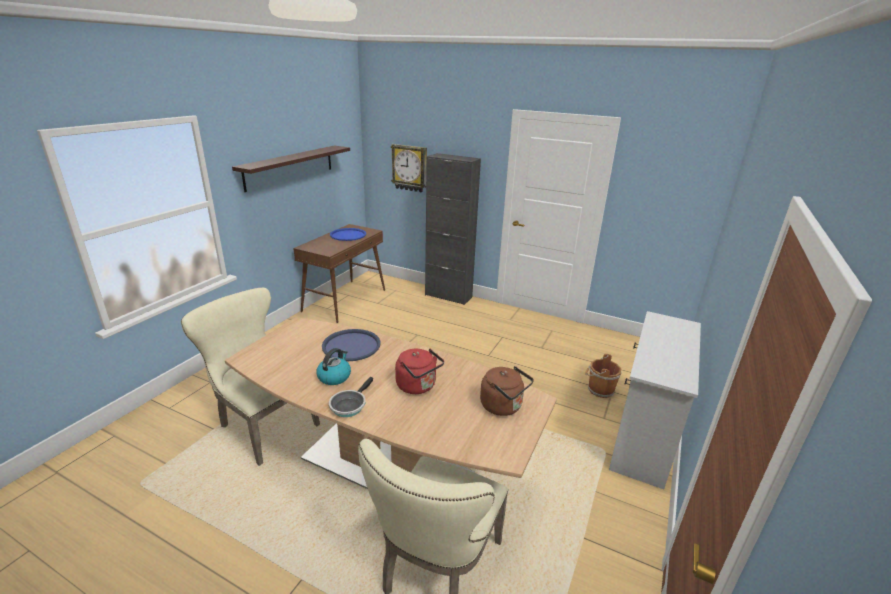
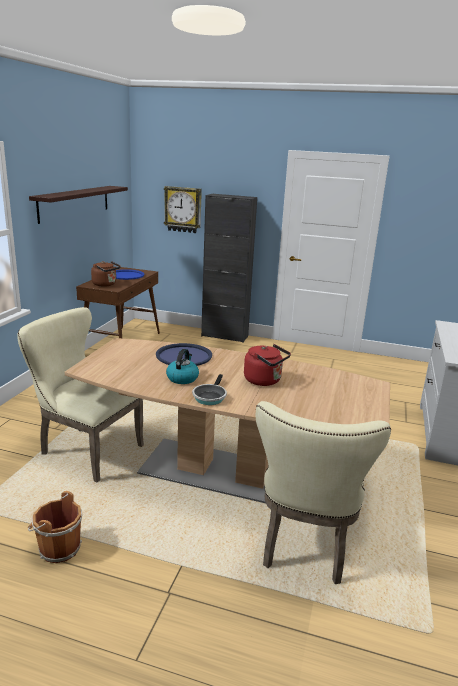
camera: 10 degrees left, 5 degrees down
(503, 406) = (348, 390): brown kettle -> brown kettle (105, 284)
(599, 390) = (393, 401): brown bucket -> brown bucket (58, 548)

